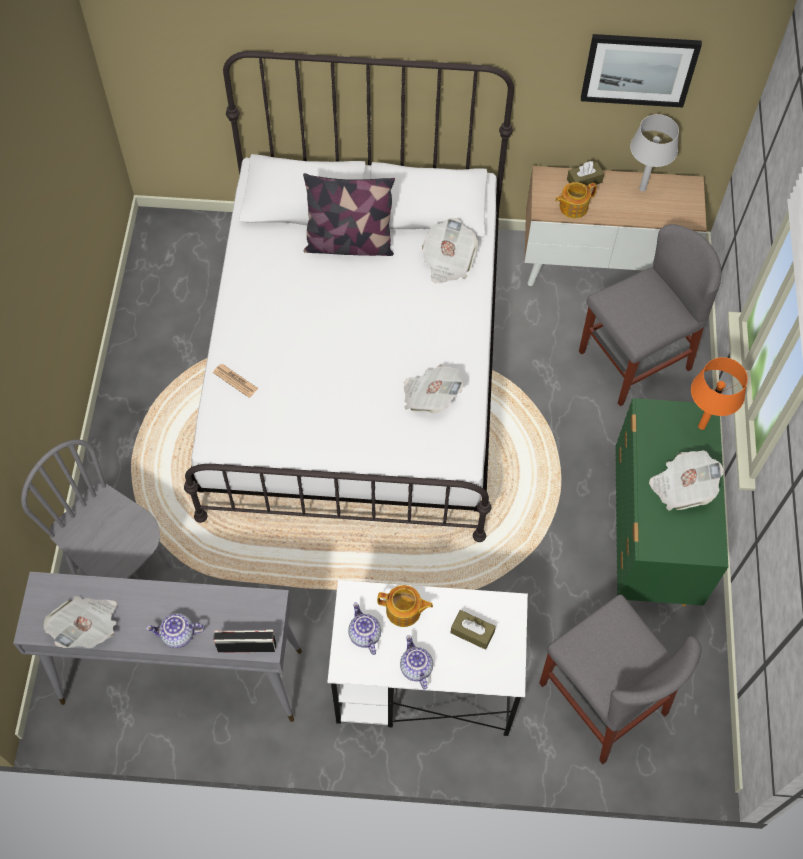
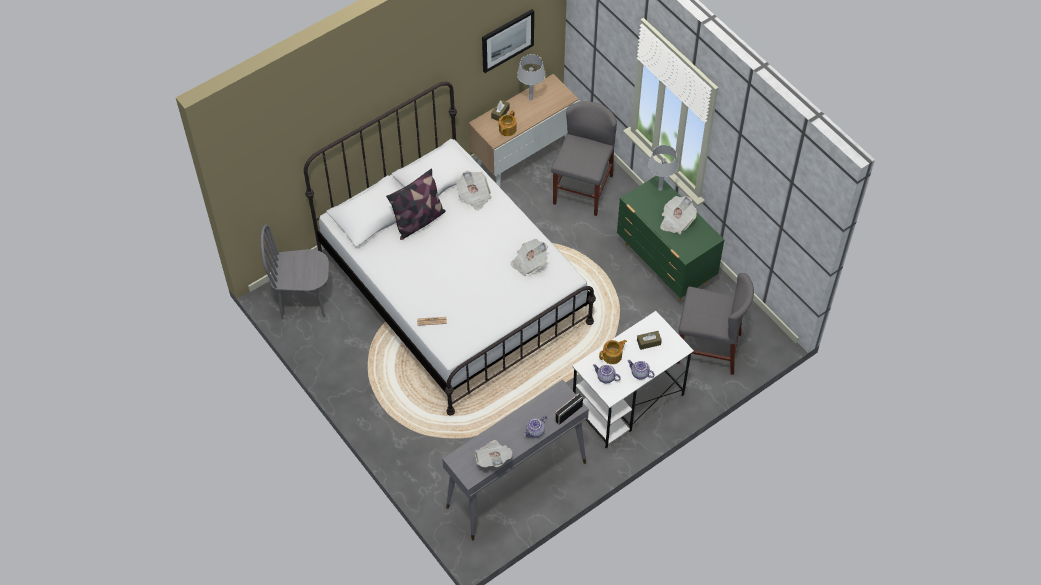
camera: 40 degrees left, 5 degrees down
(122, 568) = (437, 463): grey chair -> grey chair (304, 301)
(701, 426) = (660, 189): orange table lamp -> grey table lamp

